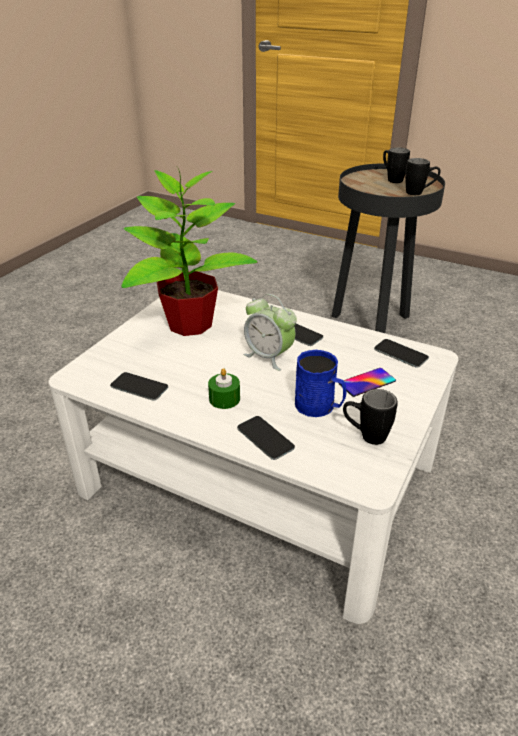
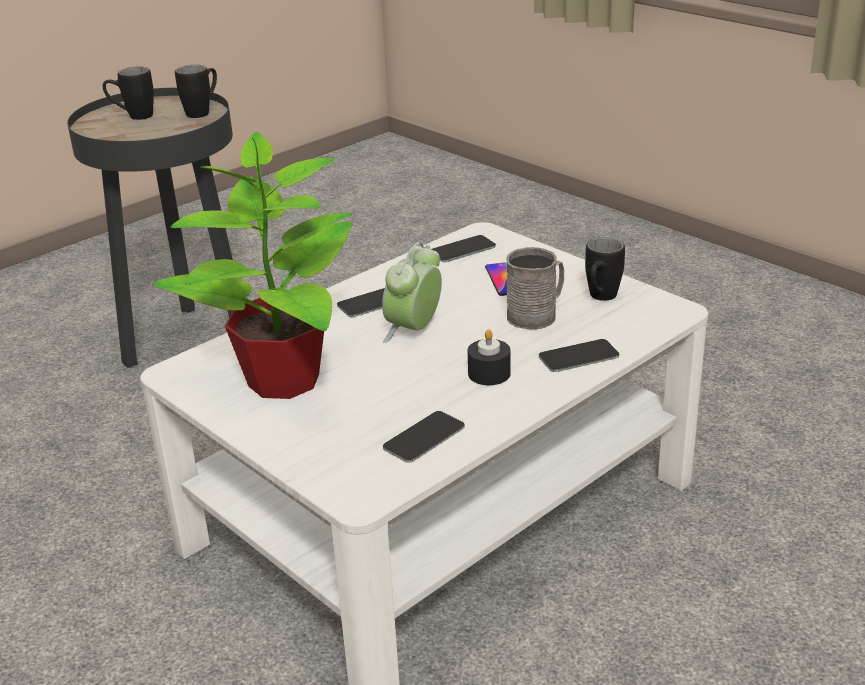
camera: 70 degrees left, 5 degrees down
(224, 399) = (489, 373): green candle -> black candle
(269, 356) = (414, 330): alarm clock -> alarm clock turned 150 degrees clockwise
(319, 406) = (537, 315): blue mug -> grey mug

